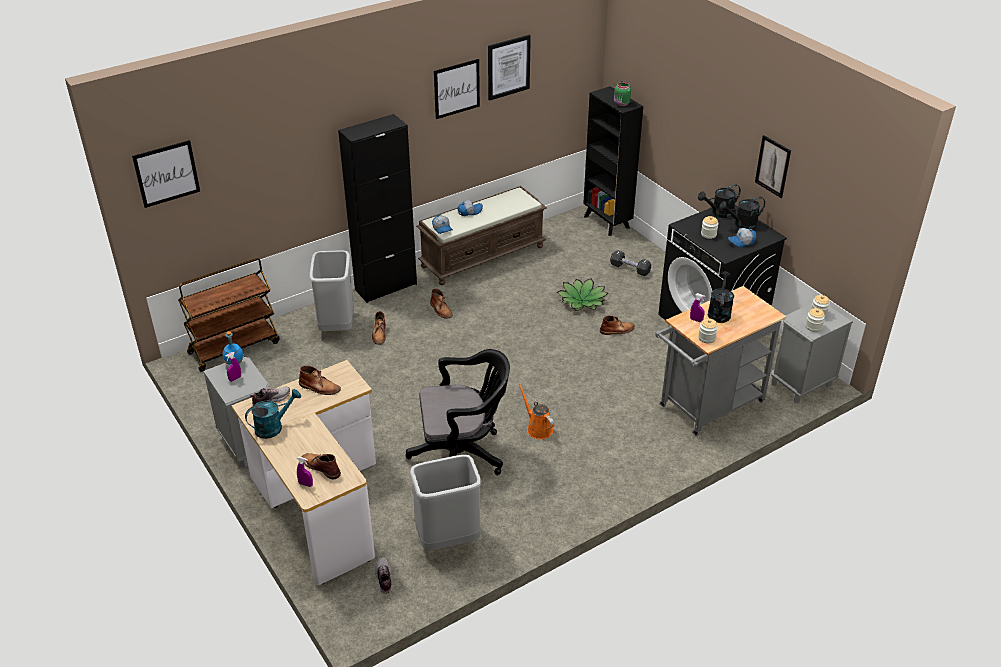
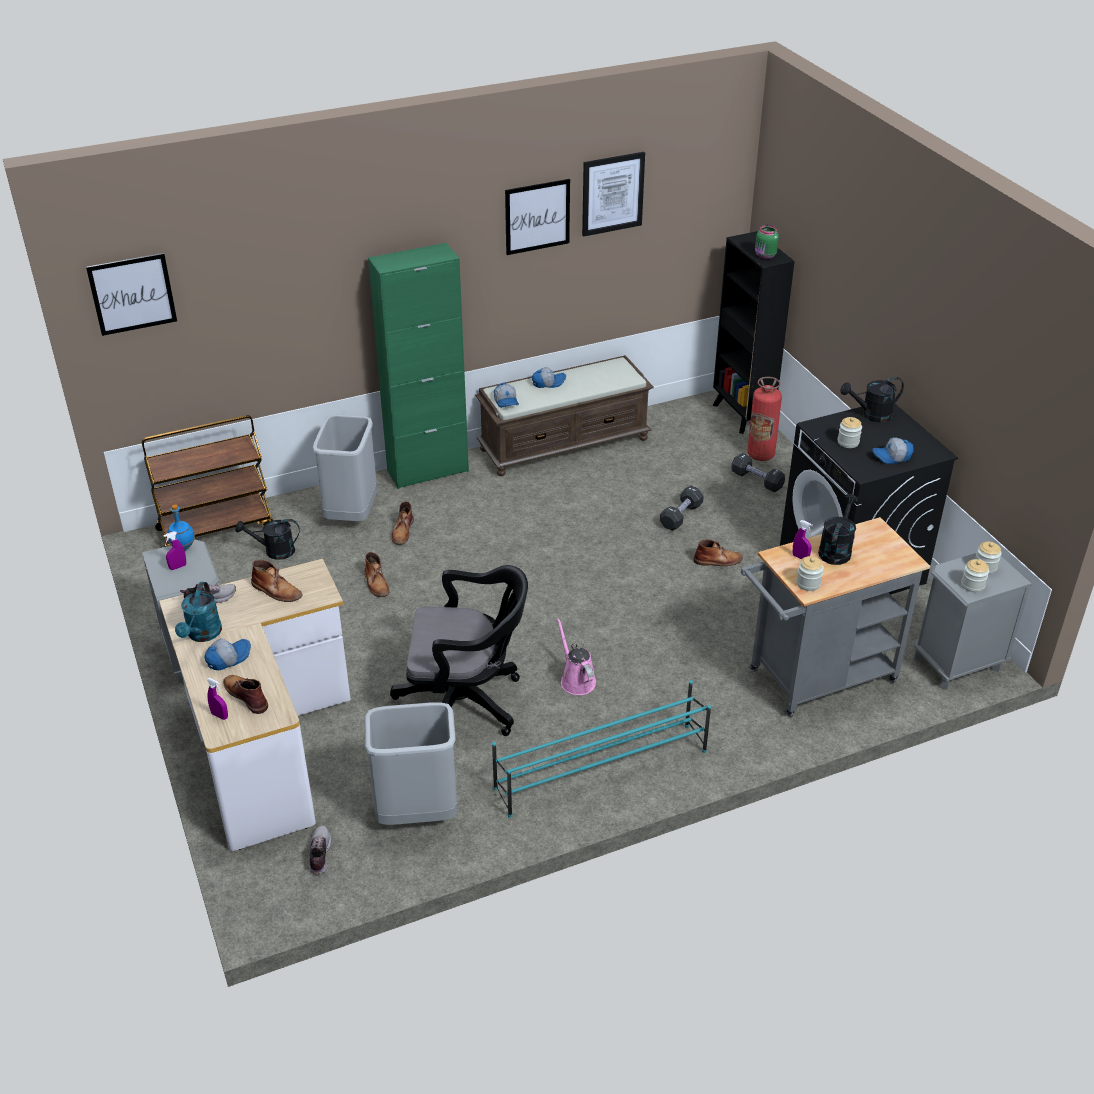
camera: 10 degrees right, 0 degrees up
(273, 427) = (202, 635): turquoise watering can -> turquoise watering can turned 120 degrees clockwise
(298, 441) = (228, 658): none -> cap
(386, 287) = (428, 471): black cabinet -> green cabinet
(441, 310) = (491, 508): brown boot -> brown boot (376, 583)
(538, 428) = (576, 680): orange watering can -> pink watering can
(572, 490) = (600, 769): none -> turquoise shoe rack
(582, 300) = (681, 516): potted plant -> black dumbbell
(628, 250) = (760, 455): none -> fire extinguisher
(741, 225) = (898, 434): black watering can -> black watering can (274, 551)
(773, 166) = (946, 356): picture -> none

